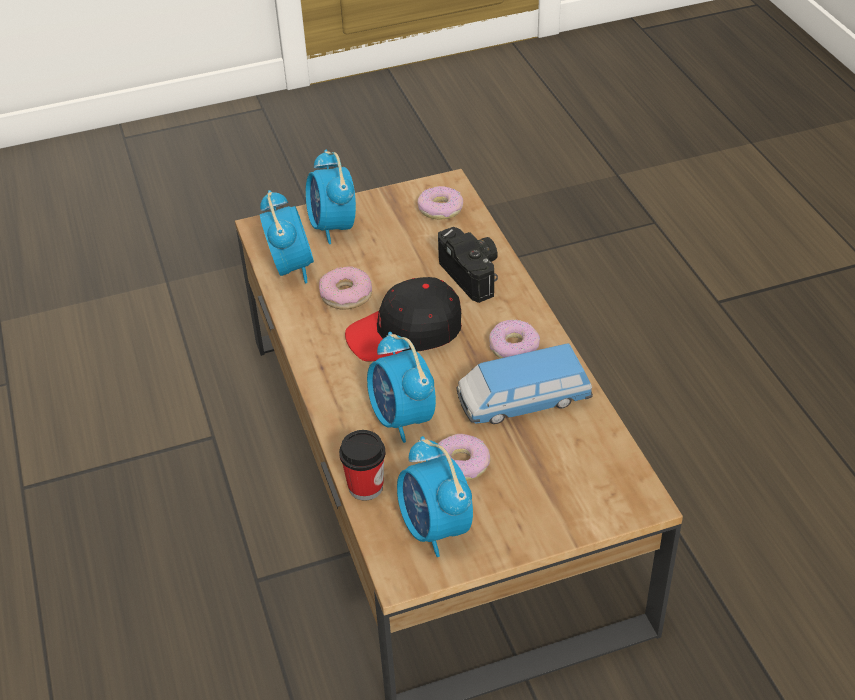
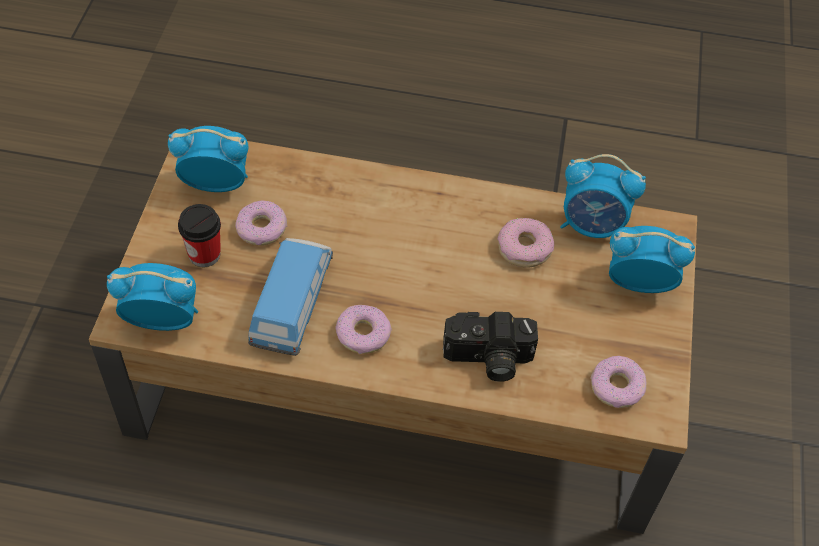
camera: 115 degrees right, 10 degrees up
(365, 487) = (288, 164): cup -> cup (204, 254)
(402, 419) = (339, 216): alarm clock -> alarm clock (162, 320)
(405, 332) = (442, 266): black cap -> none

